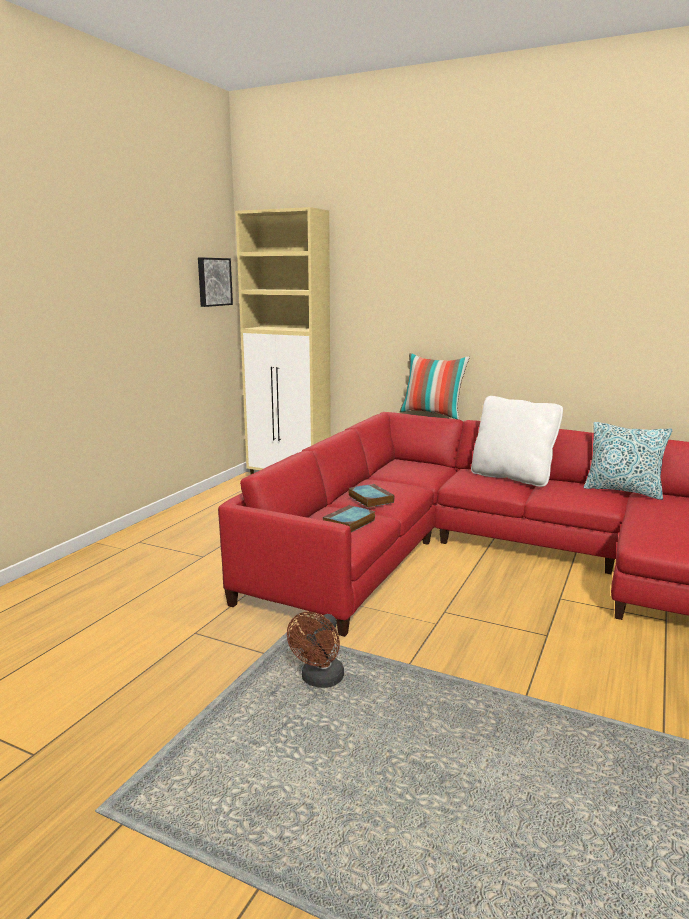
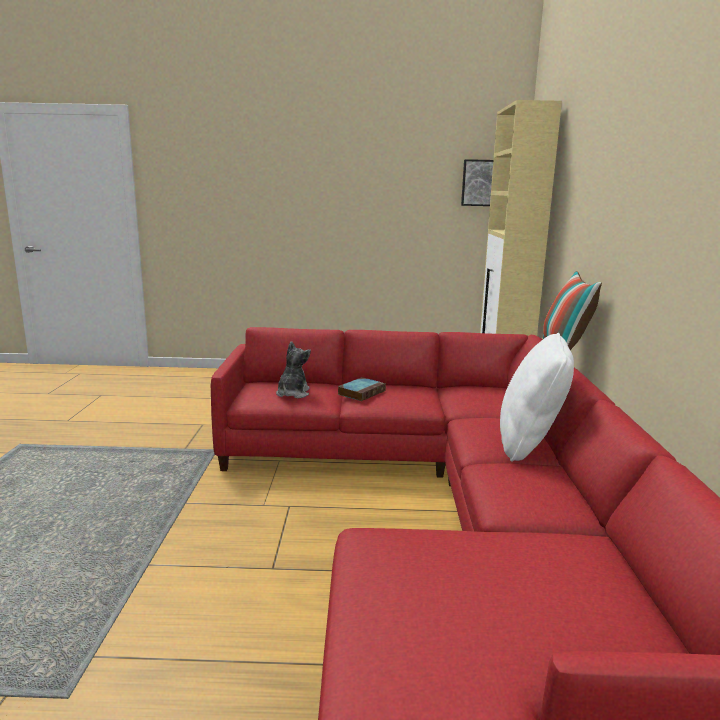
camera: 65 degrees right, 0 degrees up
(319, 680) = (153, 473): brown fan -> none
(349, 523) = (292, 393): book -> plush toy
(623, 491) = (584, 520): pillow -> none

